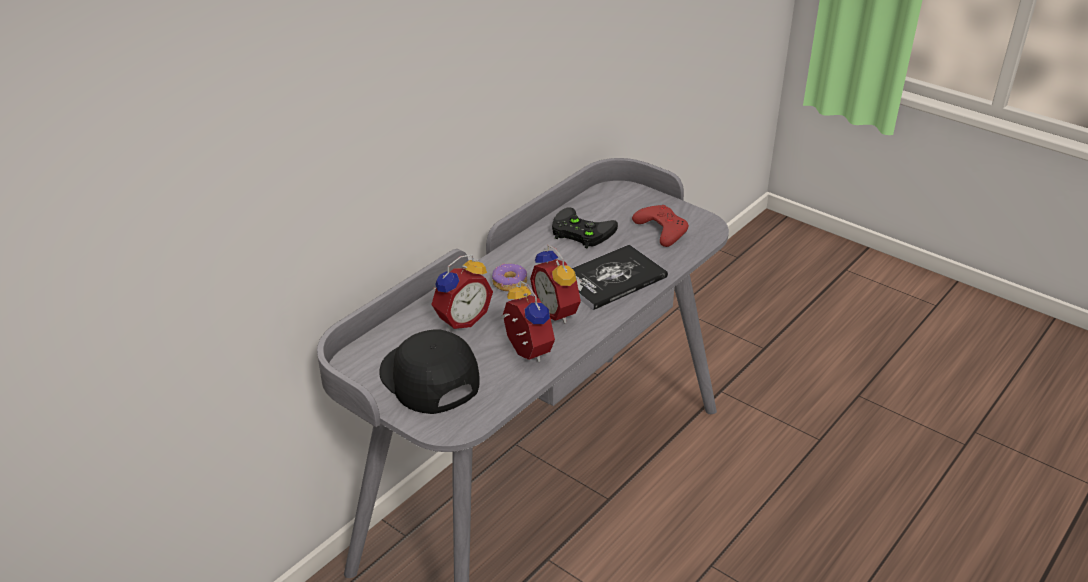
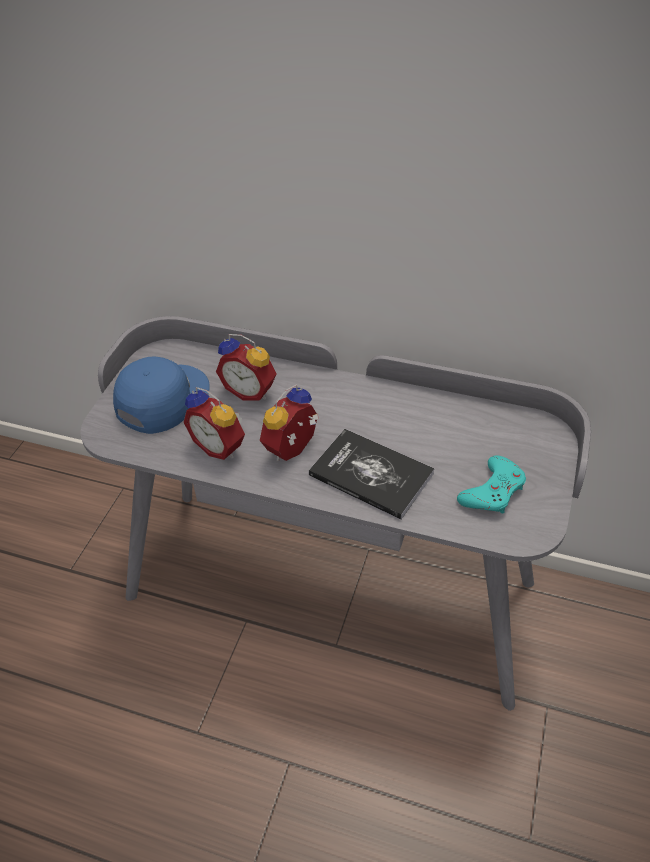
camera: 70 degrees right, 10 degrees up
(428, 378) = (161, 398): black cap -> blue cap
(509, 283) = (322, 403): donut -> none
(524, 352) = (221, 446): alarm clock -> alarm clock turned 90 degrees clockwise
(579, 232) = (442, 425): black game controller -> none
(661, 230) = (493, 491): red game controller -> turquoise game controller

